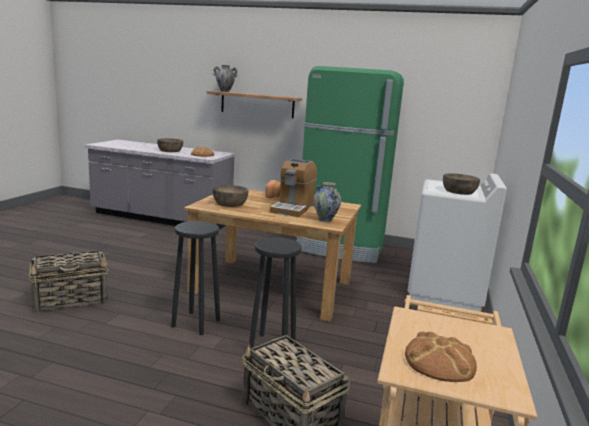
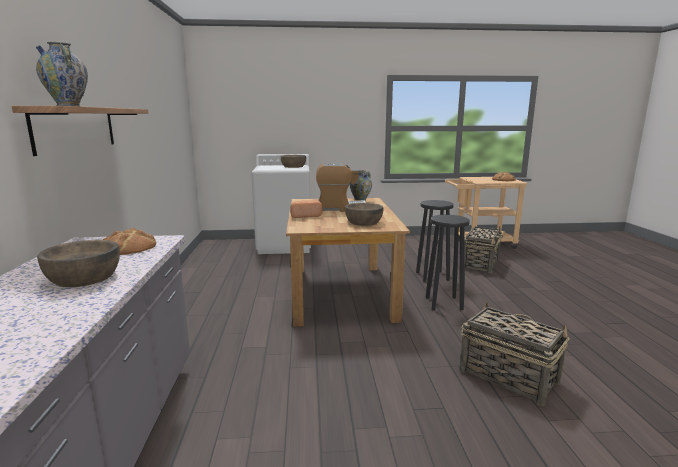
camera: 110 degrees left, 0 degrees up
(341, 248) = (205, 281): green fridge -> none

